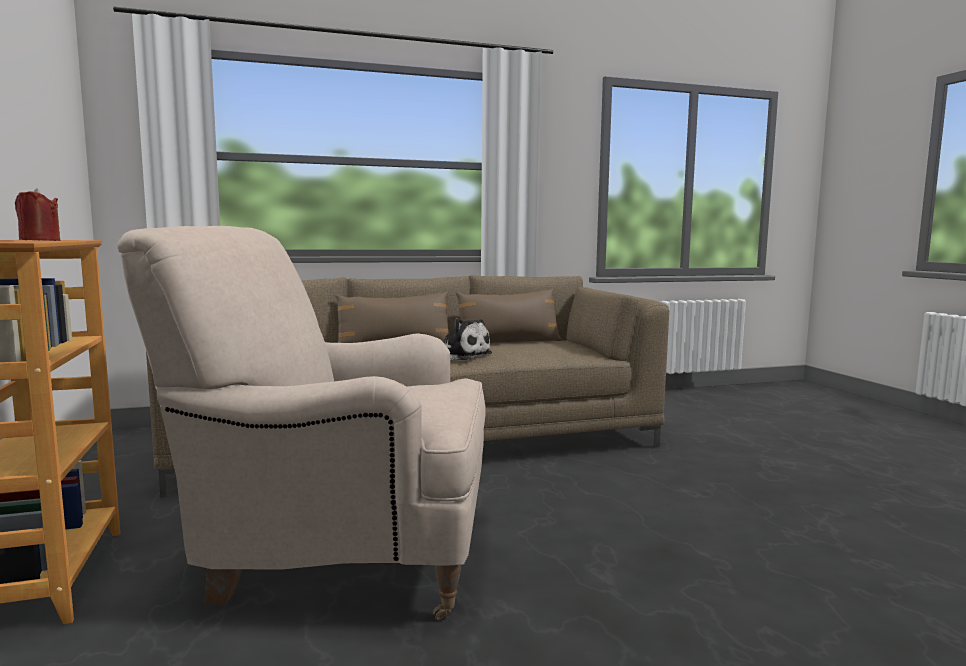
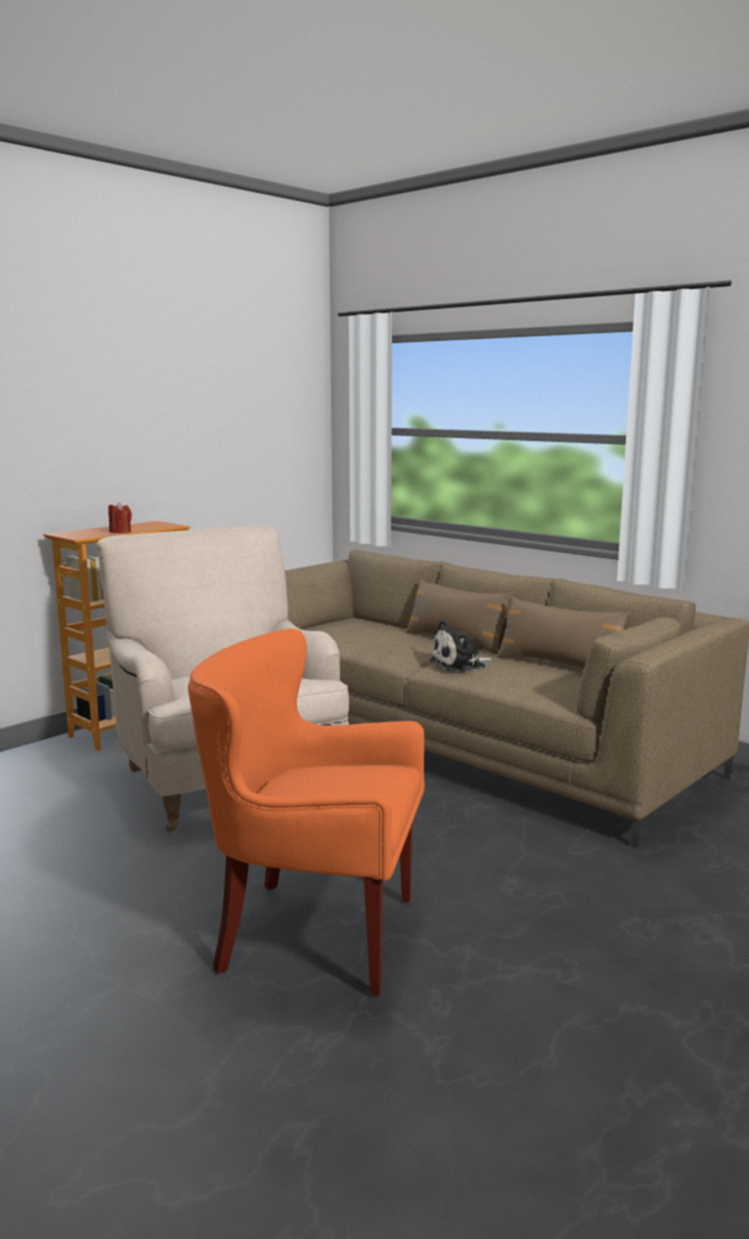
camera: 60 degrees right, 5 degrees up
(461, 355) = (461, 664): plush toy -> plush toy turned 60 degrees clockwise
(742, 587) = (312, 933): none -> orange armchair

